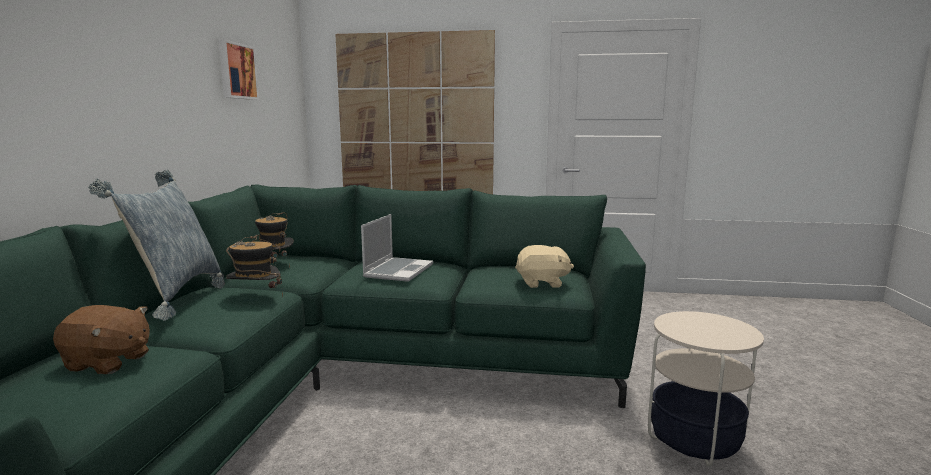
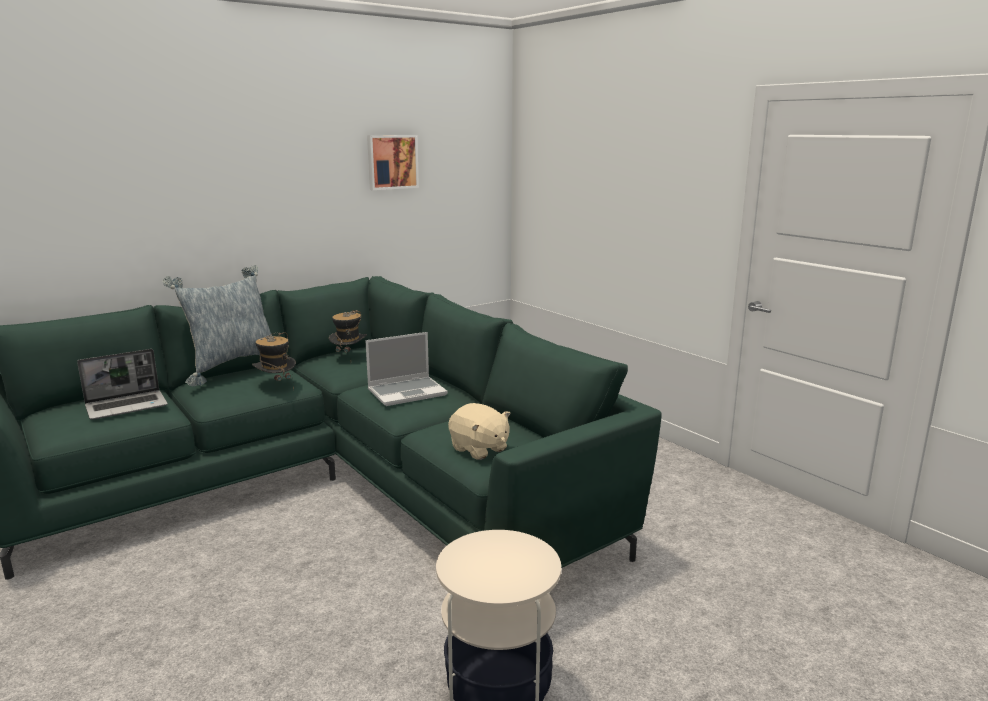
camera: 45 degrees right, 5 degrees up
(108, 362) = (127, 406): brown plush toy -> laptop
(415, 115) = (599, 205): picture -> none

